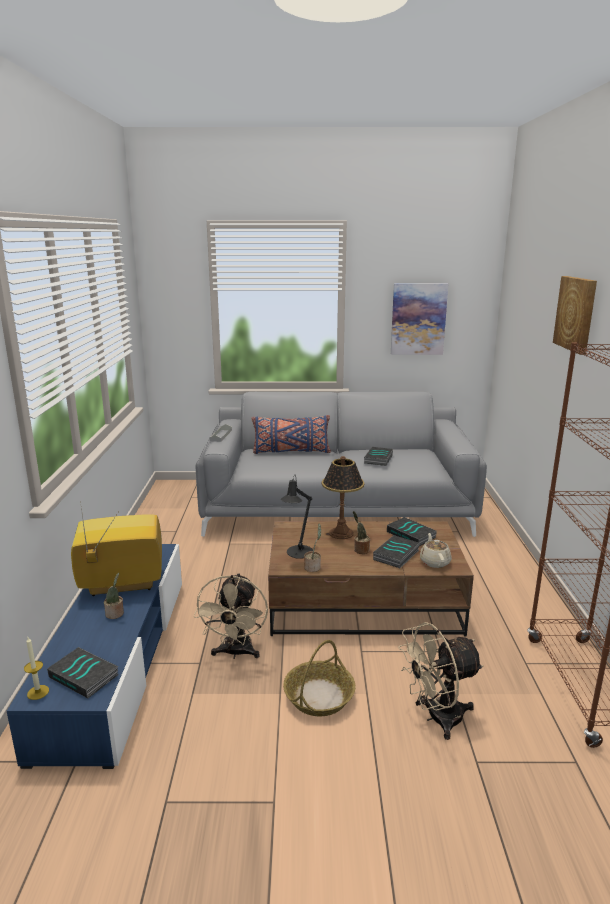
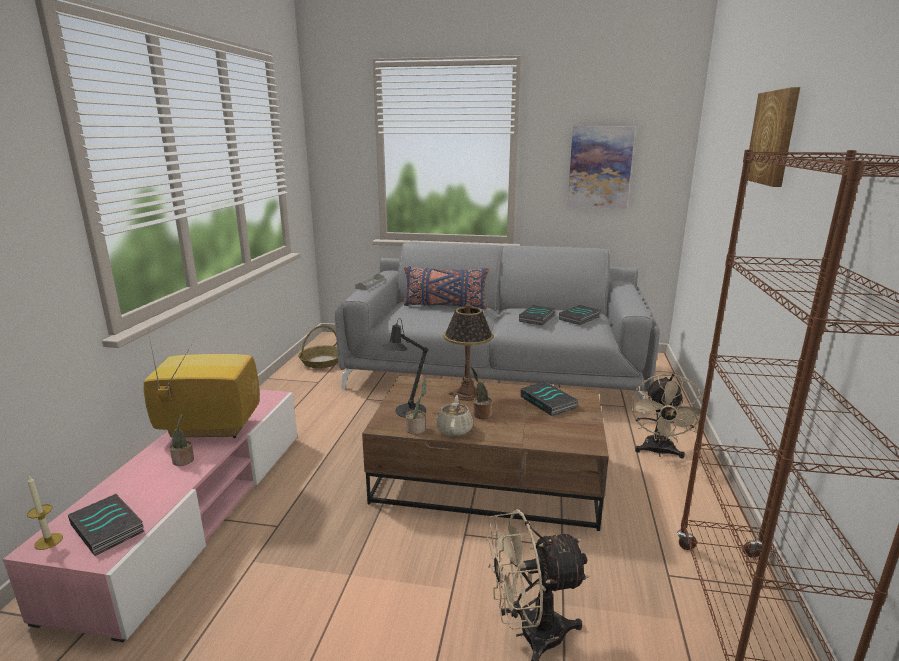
camera: 10 degrees right, 0 degrees up
(117, 659) = (193, 511): blue tv stand -> pink tv stand
(235, 653) = (321, 519): beige fan -> beige fan (659, 452)
(319, 696) = (394, 584): basket -> basket (322, 361)
(397, 555) = (521, 424): book -> book (580, 318)
(434, 562) = (565, 436): beige teapot -> beige teapot (454, 429)

